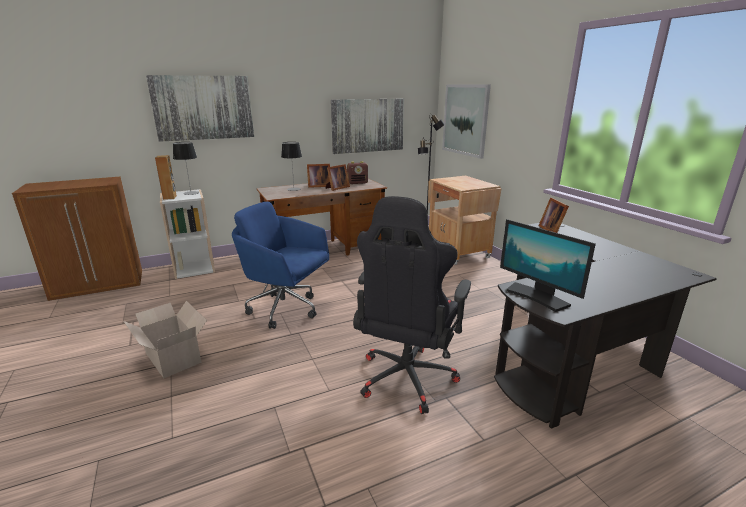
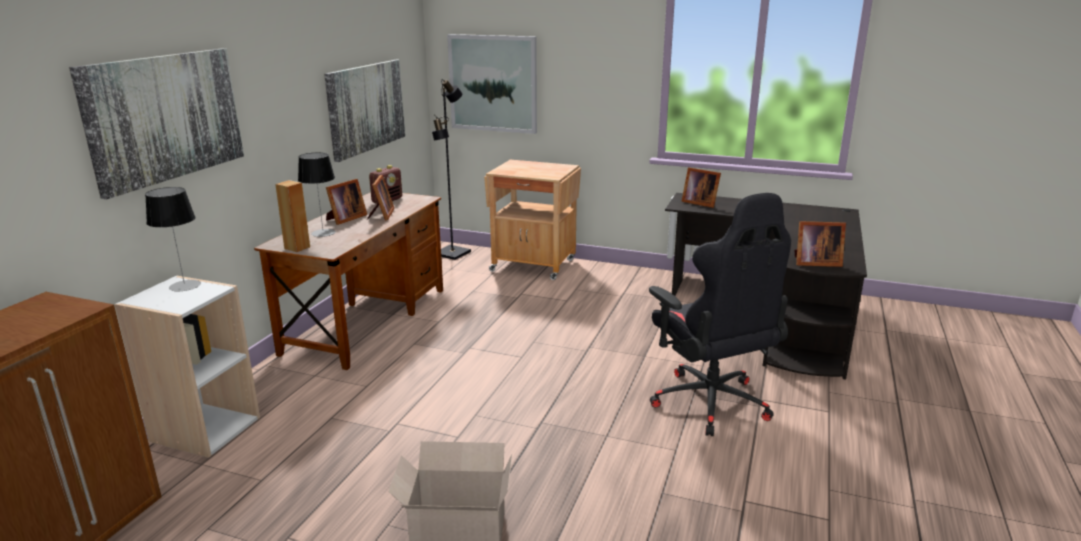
camera: 45 degrees left, 0 degrees up
(170, 197) = (172, 304): brown speaker -> brown speaker (297, 247)
(287, 310) = (478, 408): blue office chair -> none
(537, 297) = (814, 262): monitor -> picture frame

